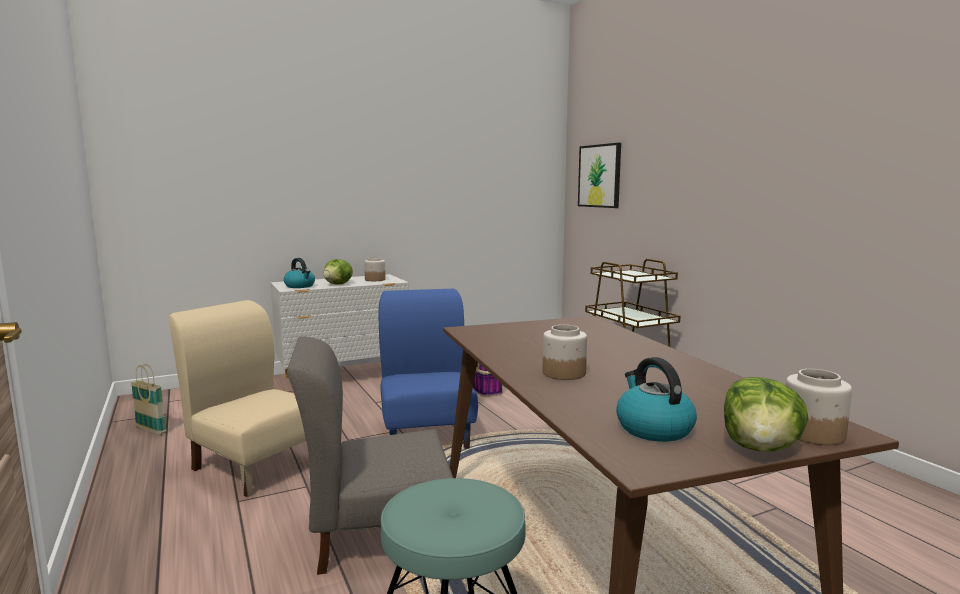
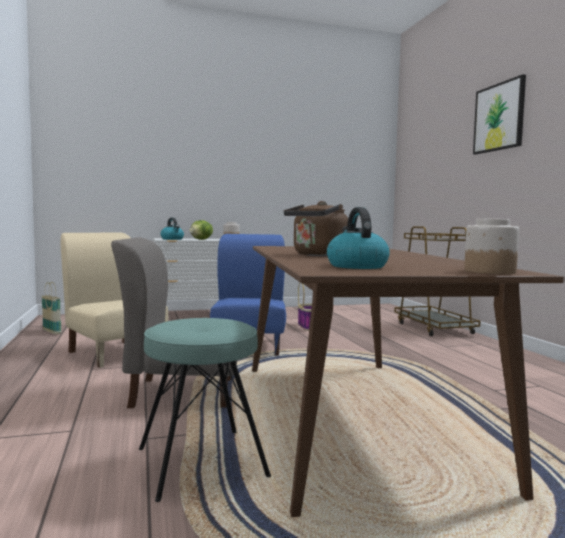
camera: 10 degrees right, 5 degrees down
(563, 373) = (318, 255): jar -> brown kettle
(599, 176) = (420, 165): picture -> picture (499, 117)
(760, 448) = (433, 272): lettuce -> none

